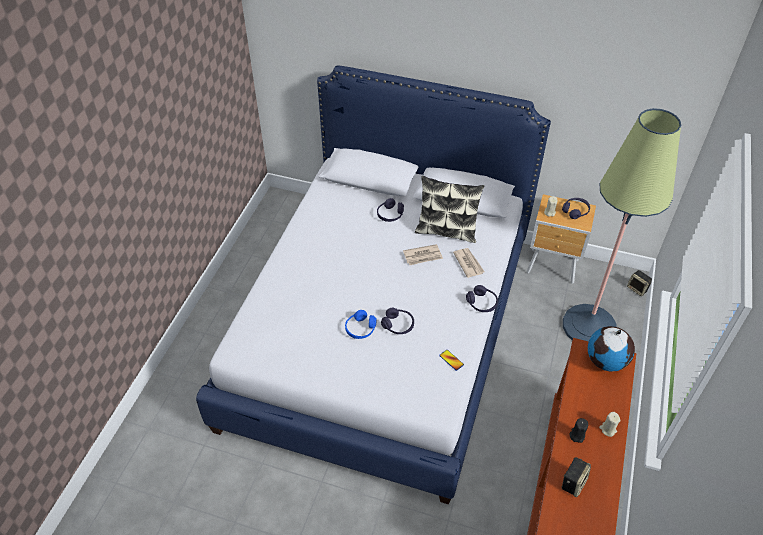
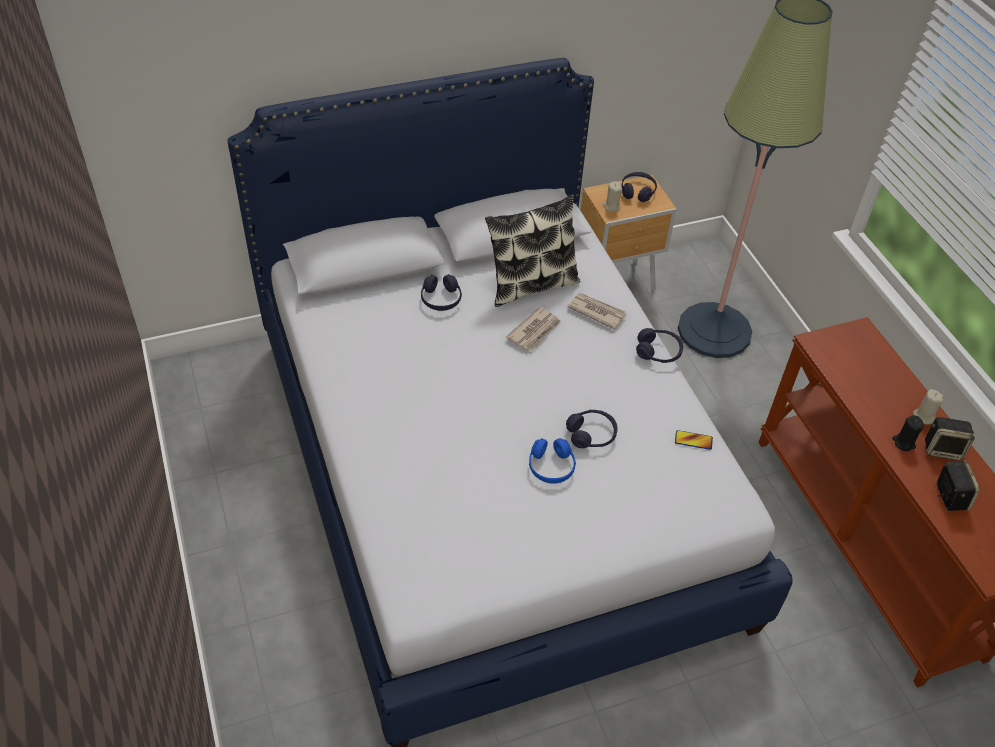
camera: 40 degrees left, 0 degrees up
(606, 361) = (850, 343): globe -> none
(638, 289) = (724, 261): speaker -> speaker (943, 449)

